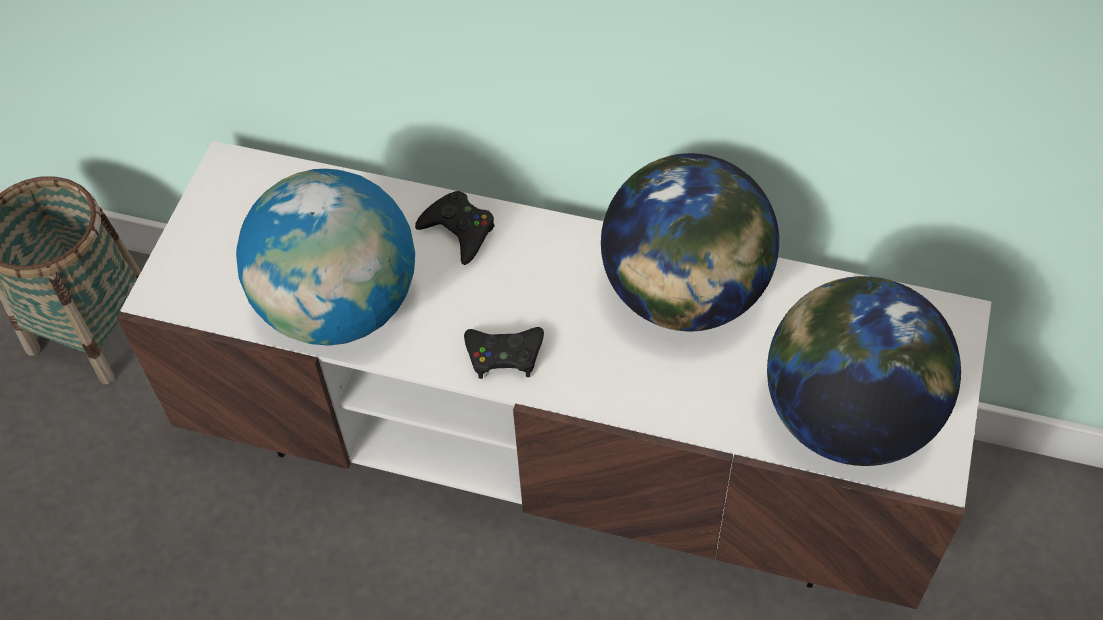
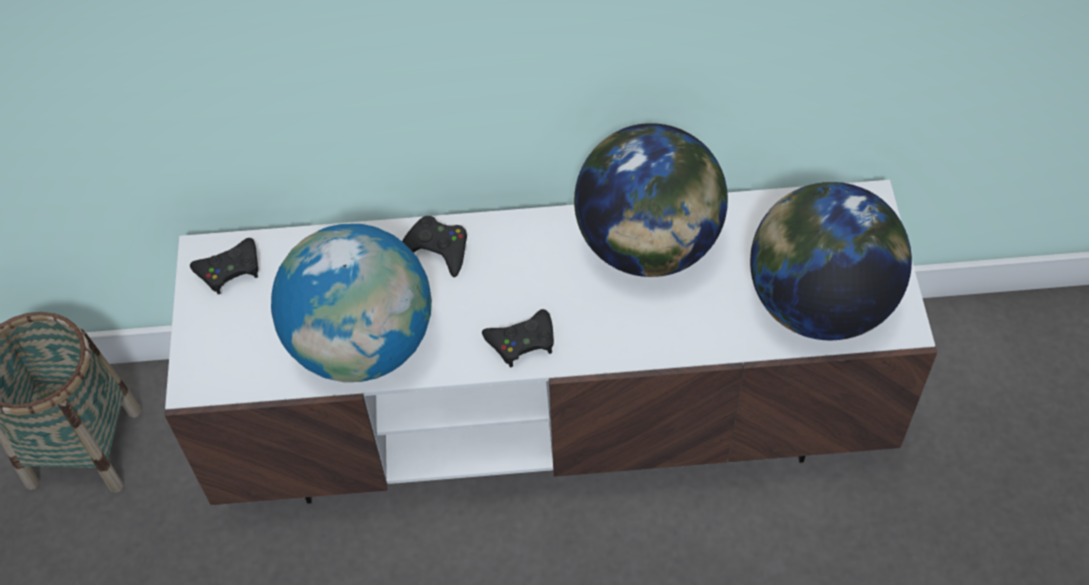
camera: 20 degrees left, 0 degrees up
(244, 189) = (229, 269): none -> black game controller

